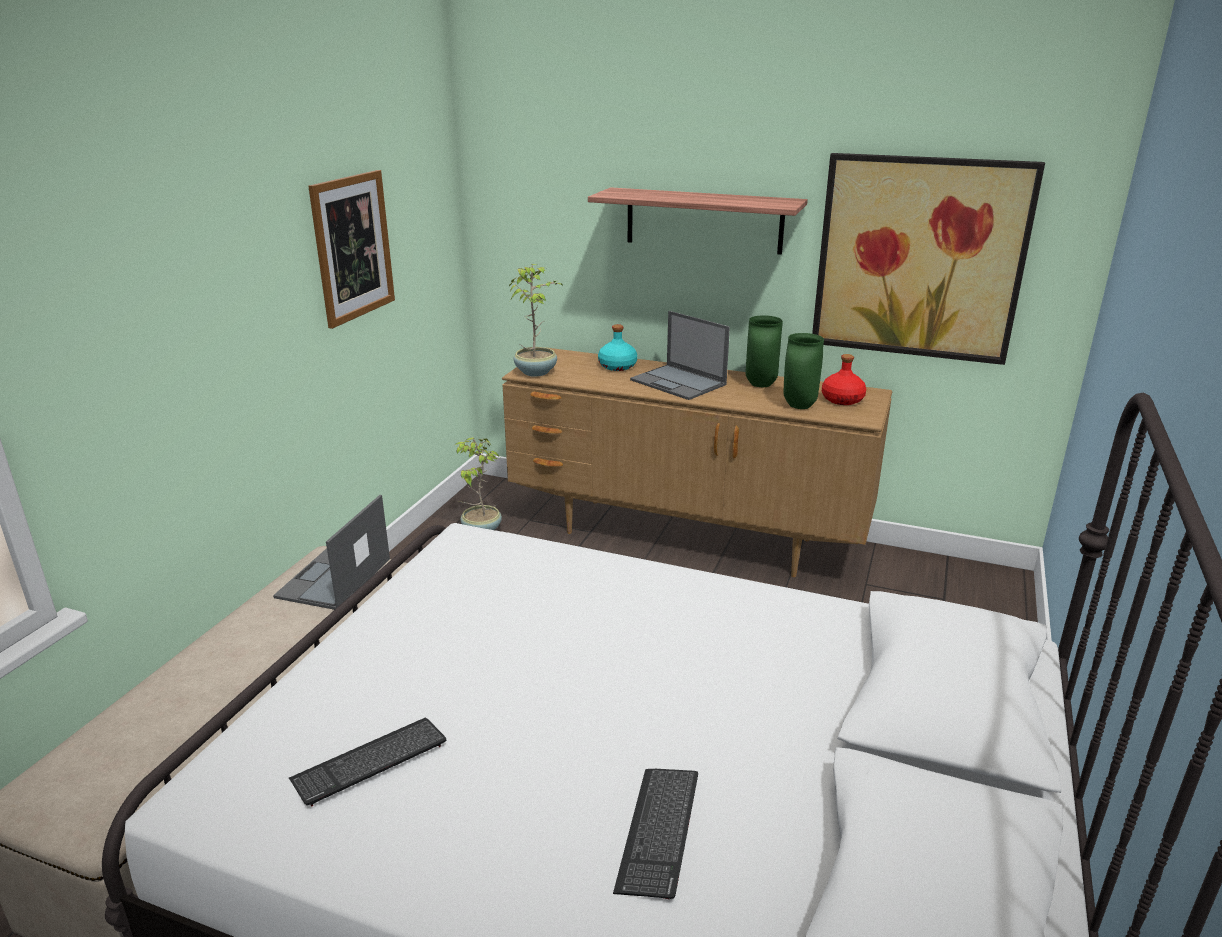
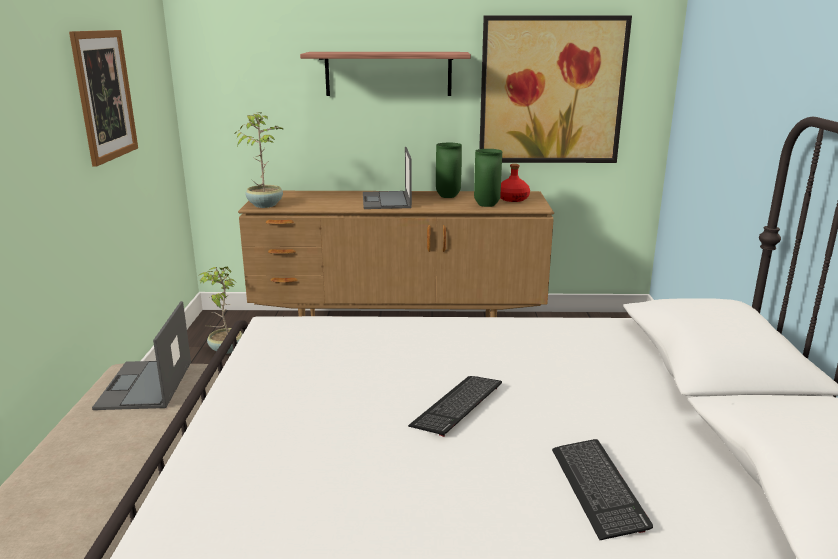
camera: 20 degrees left, 5 degrees down
(370, 762) = (312, 498): keyboard -> keyboard (457, 406)
(617, 366) = (329, 196): turquoise bottle -> none
(679, 382) = (386, 201): laptop -> laptop turned 60 degrees clockwise

